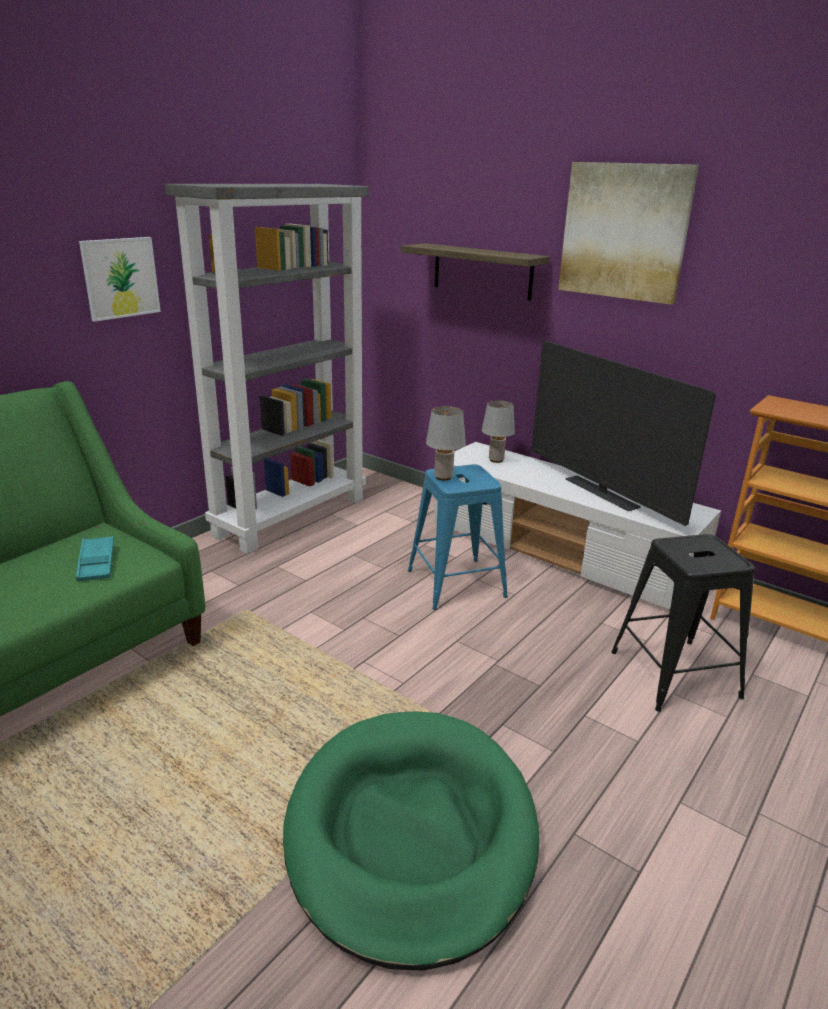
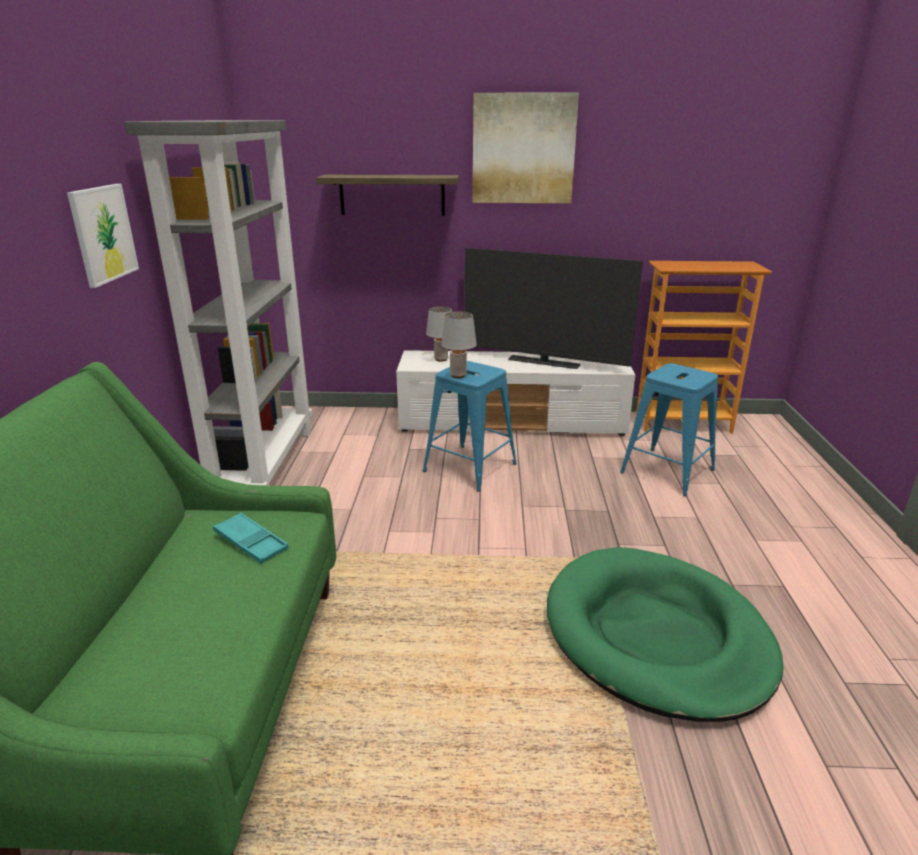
camera: 35 degrees left, 0 degrees up
(674, 674) = (667, 471): black stool -> blue stool

